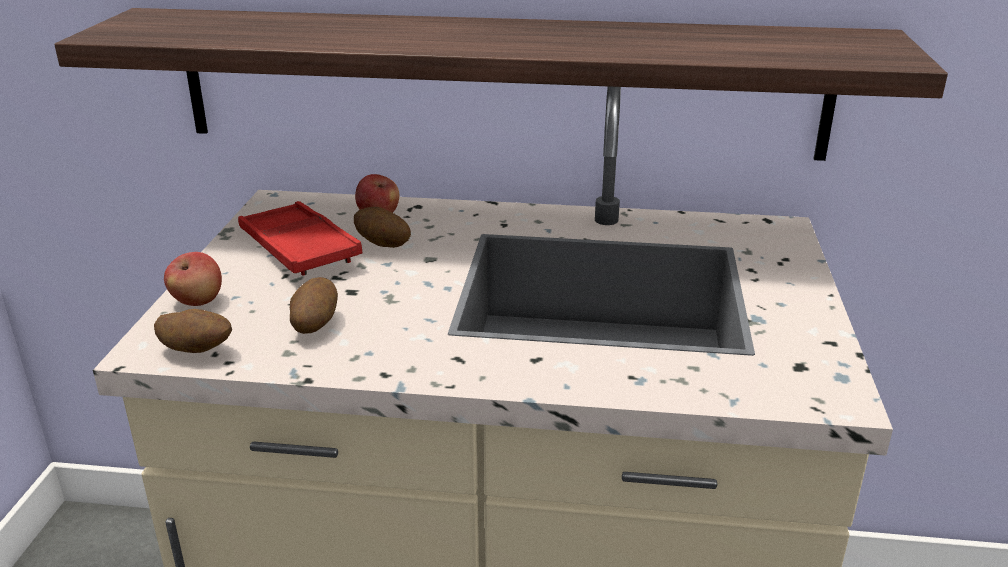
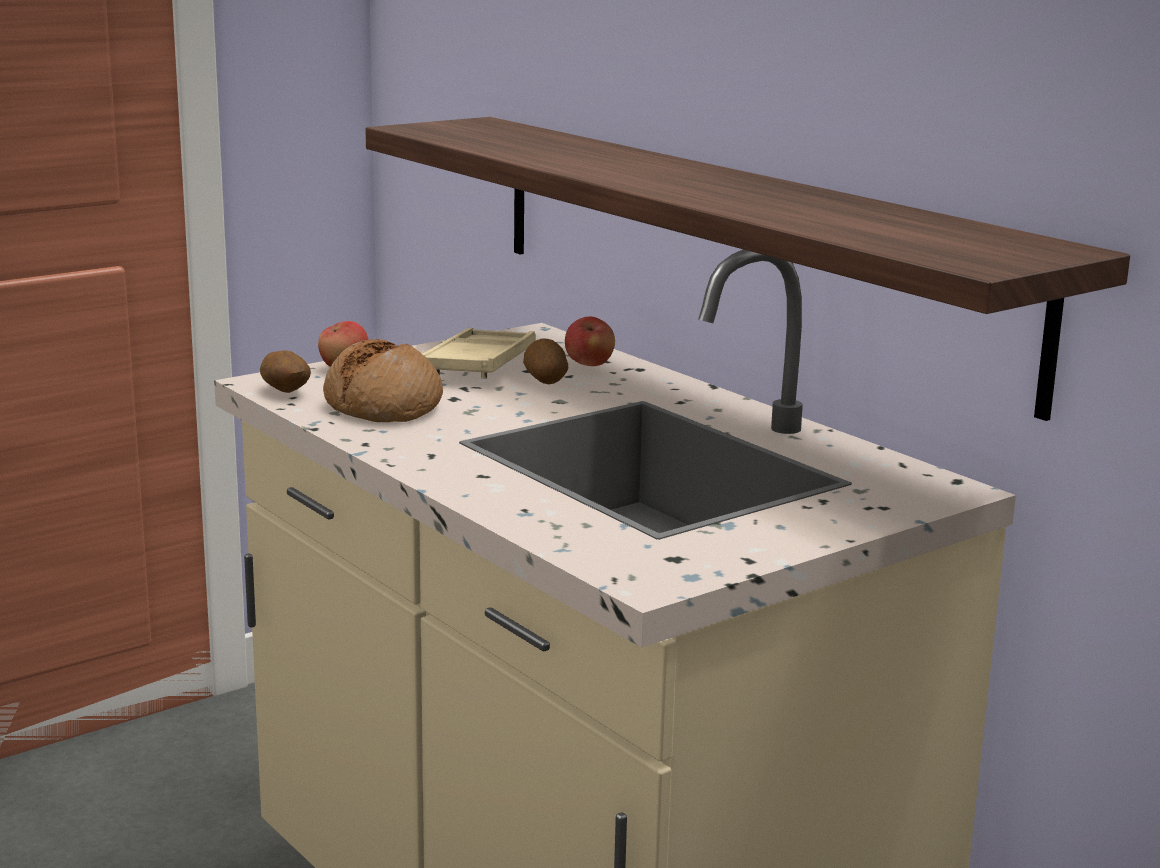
camera: 45 degrees right, 10 degrees down
(298, 248) = (480, 364): red tray -> beige tray
(314, 325) = (384, 405): potato -> bread

